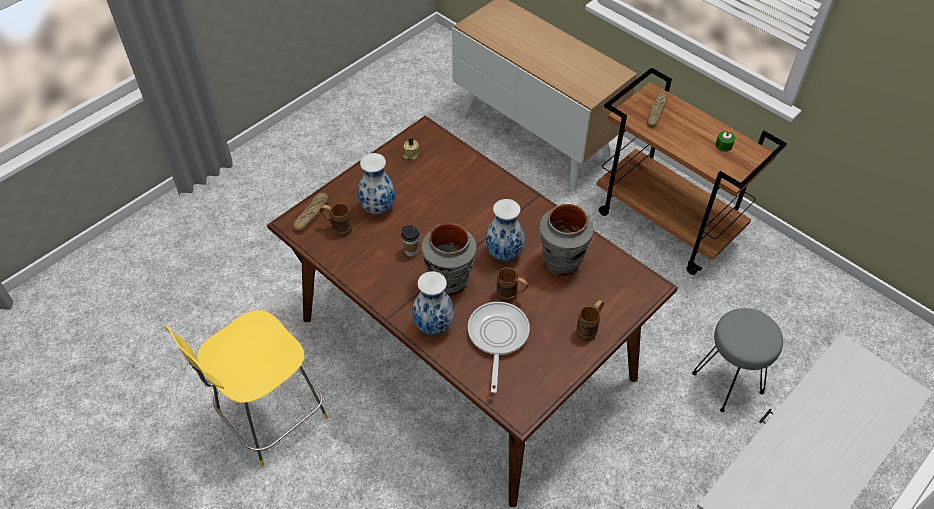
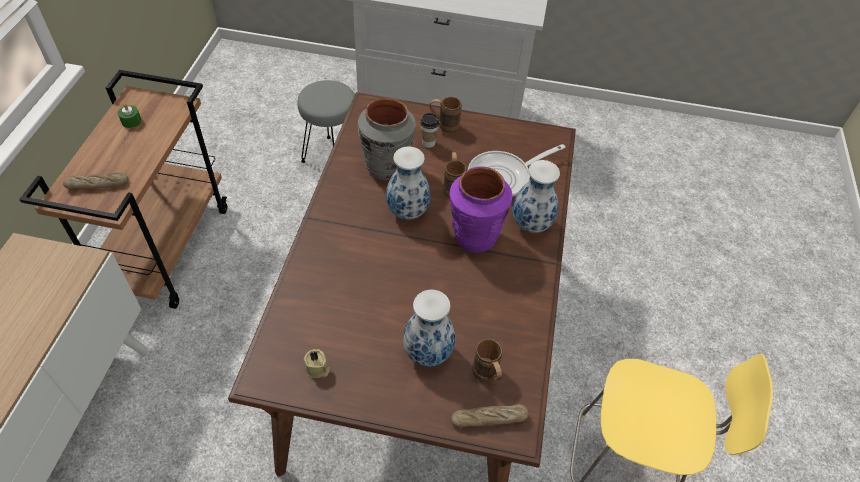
camera: 125 degrees left, 0 degrees up
(411, 251) = (463, 287): cup -> cup (428, 143)
(449, 282) = (475, 237): grey vase -> purple vase

